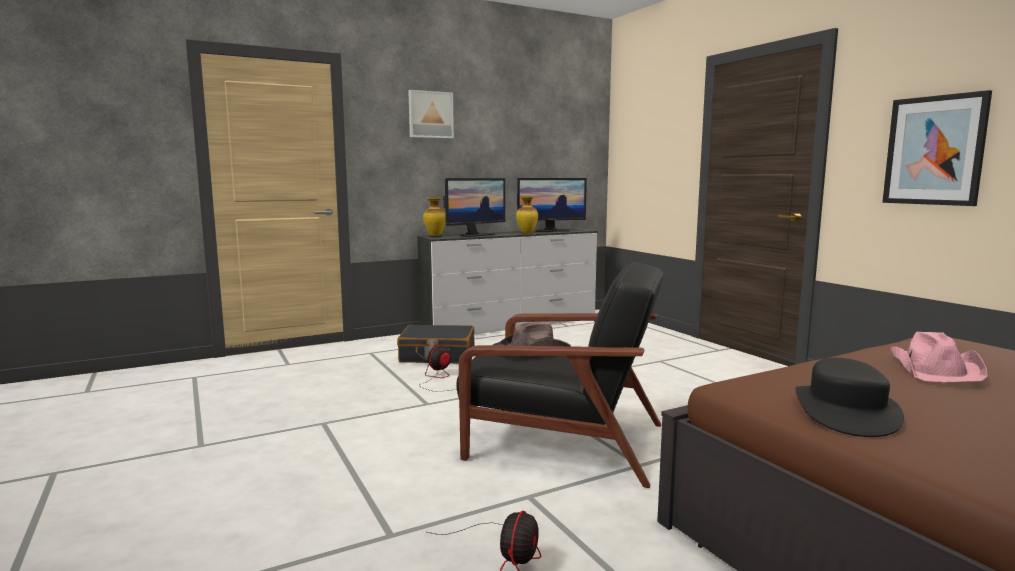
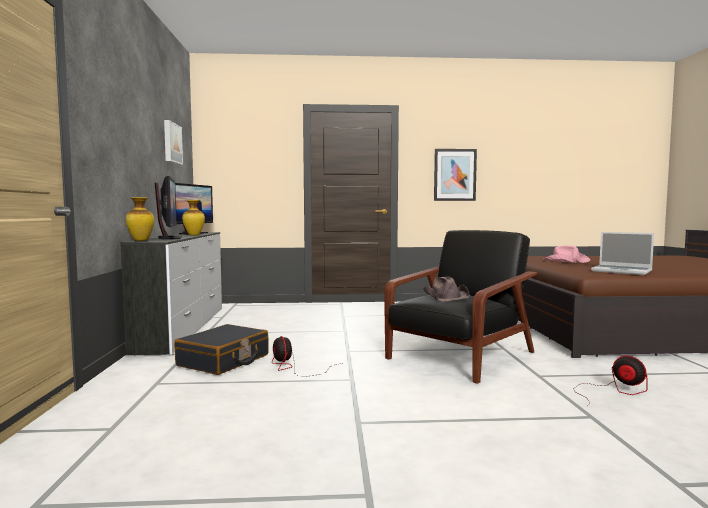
camera: 65 degrees left, 5 degrees down
(430, 115) = (120, 103): picture -> picture (171, 143)
(845, 411) = (622, 271): black hat -> laptop

